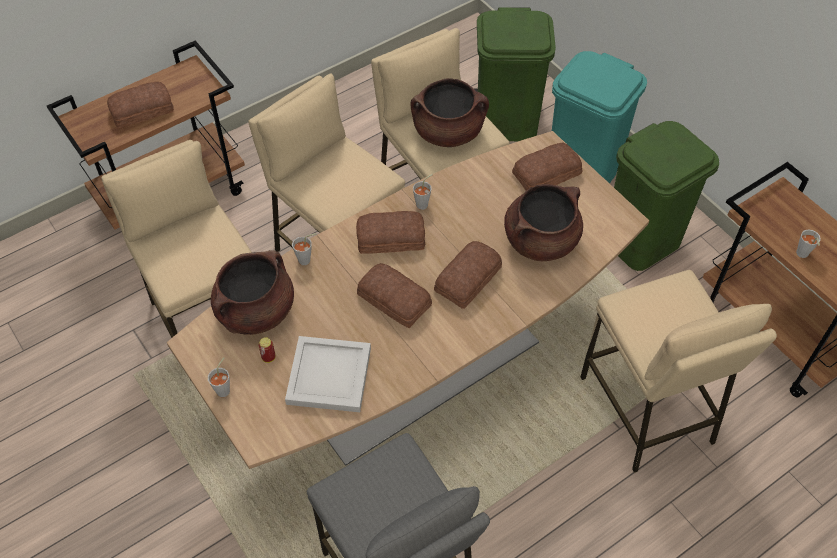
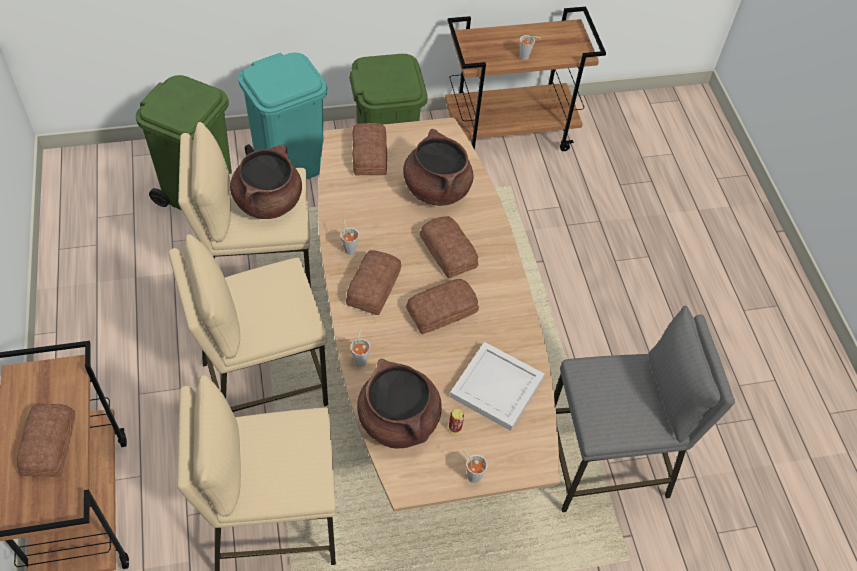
camera: 70 degrees left, 0 degrees up
(646, 410) = (535, 237): beige stool -> none

